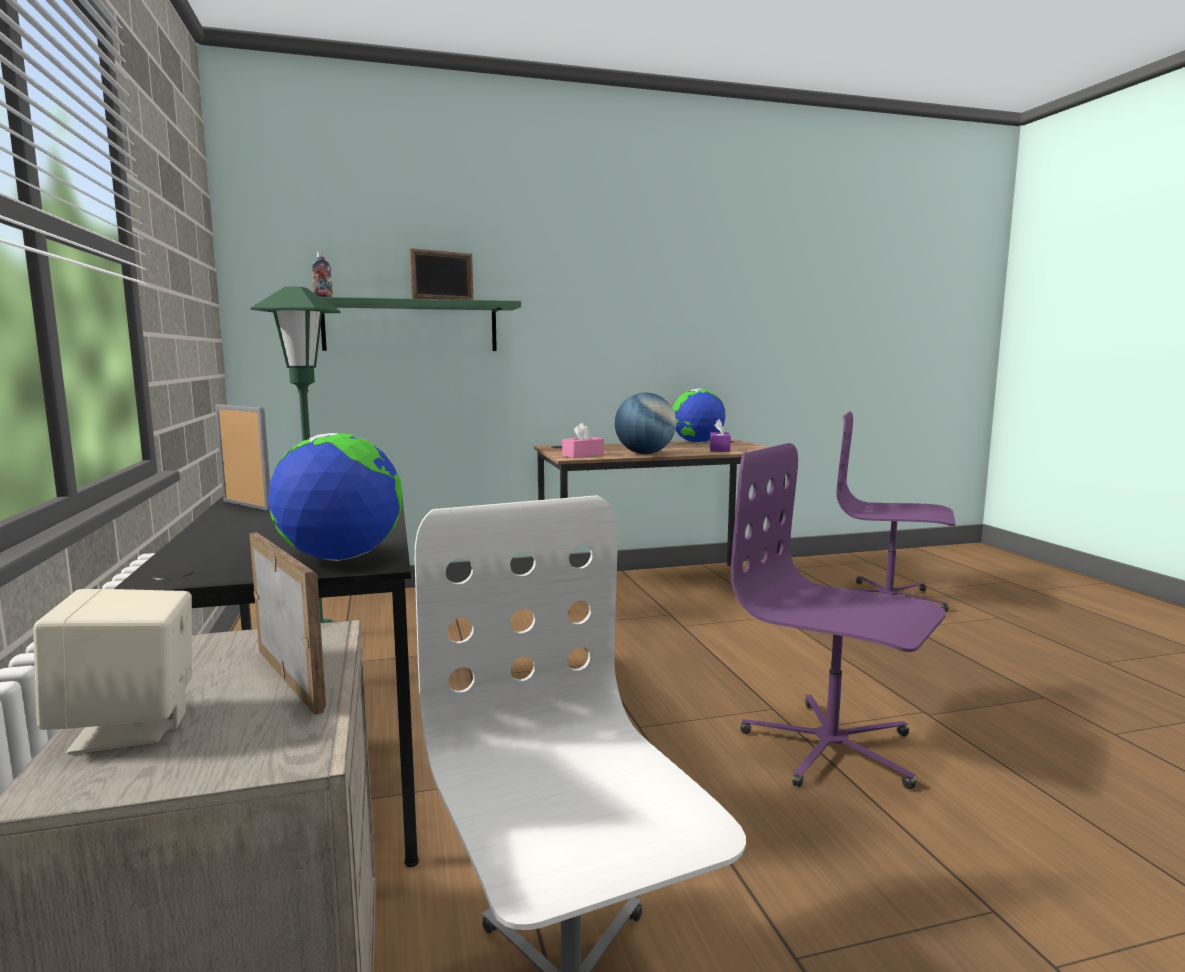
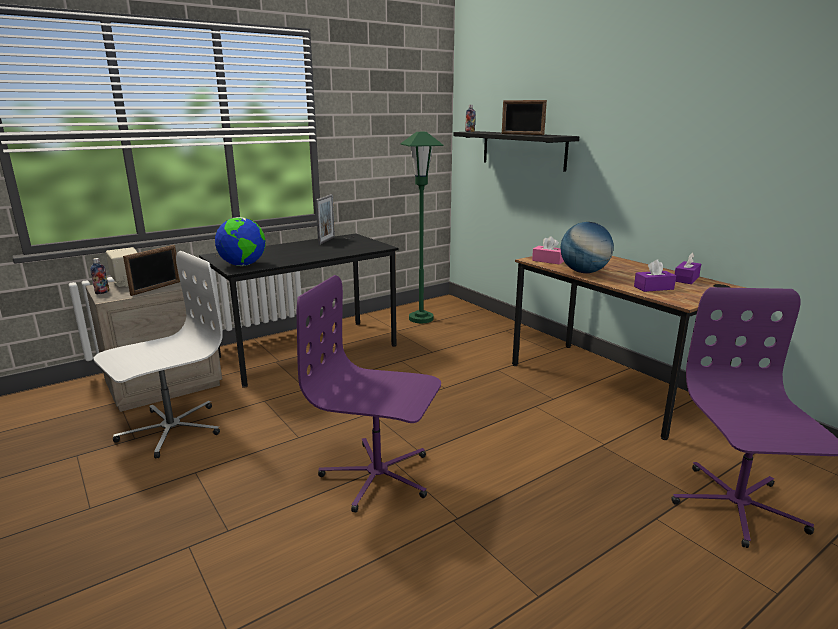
camera: 70 degrees right, 10 degrees up
(188, 770) = (102, 292): none -> bottle
(411, 326) = (523, 150): green shelf -> black shelf
(697, 443) = (686, 279): globe -> purple tissue box
(831, 748) = (377, 476): purple office chair -> purple office chair turned 90 degrees counterclockwise

